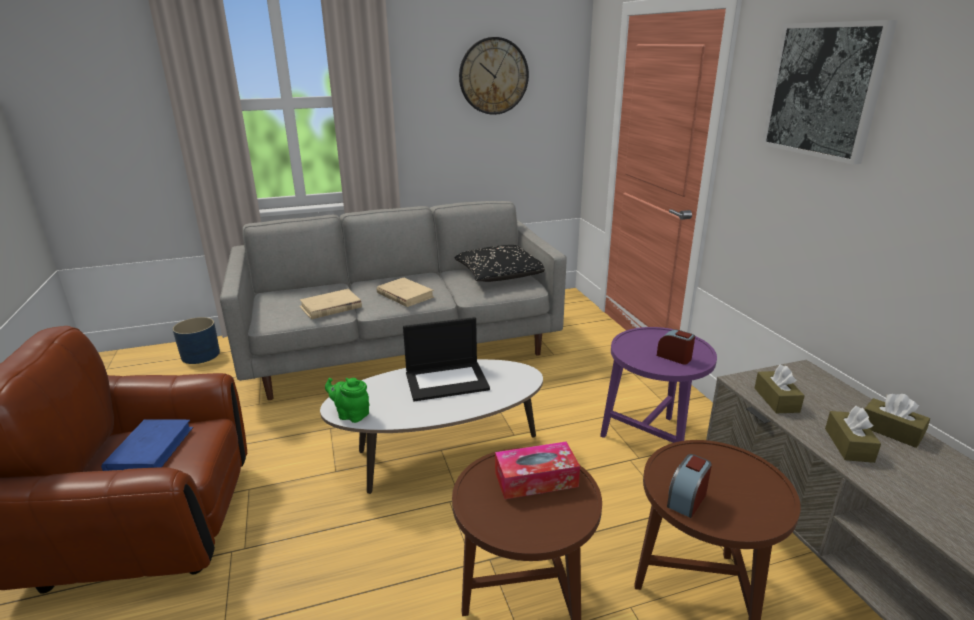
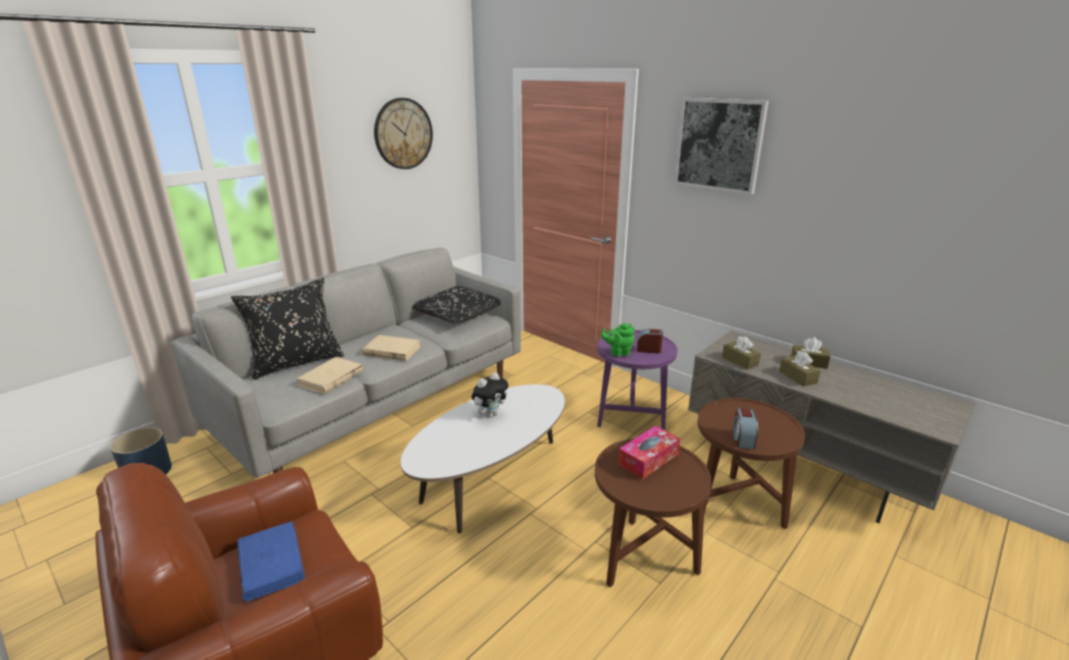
camera: 30 degrees left, 0 degrees up
(320, 287) = (296, 362): none -> black pillow
(351, 415) = (438, 466): green teapot -> green teapot (618, 353)
(447, 380) = (490, 414): laptop -> plush toy

